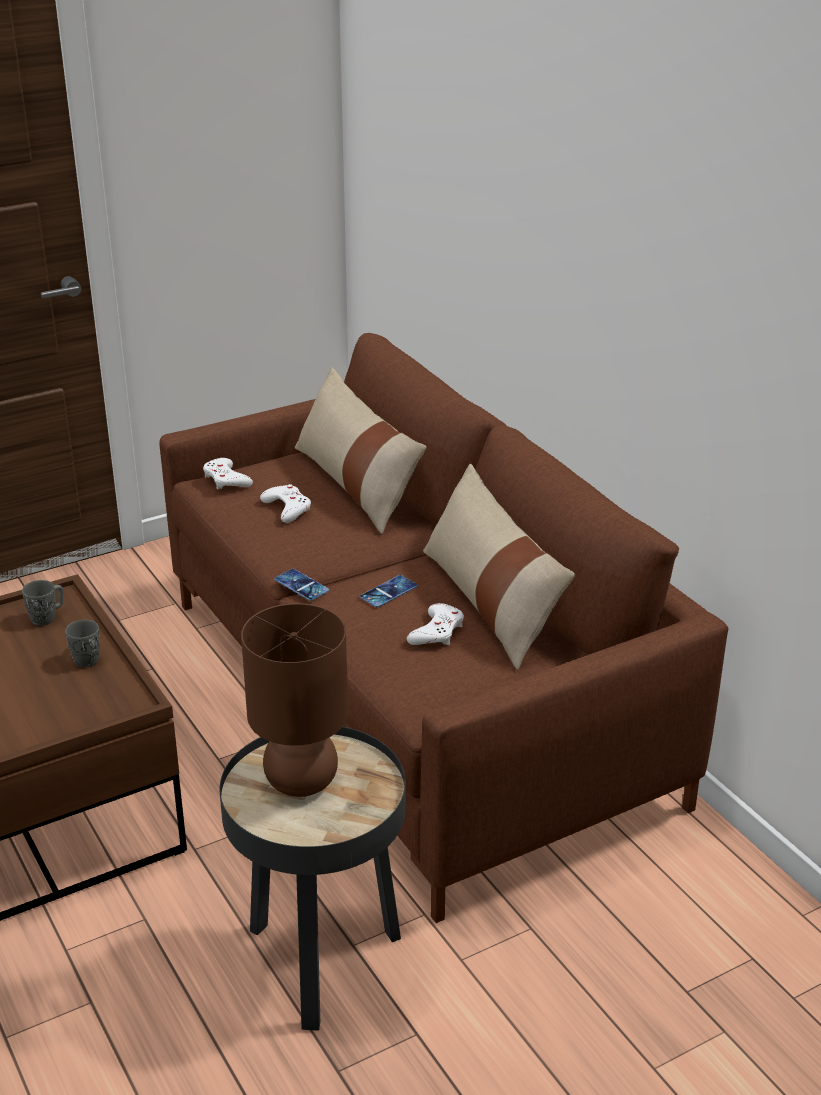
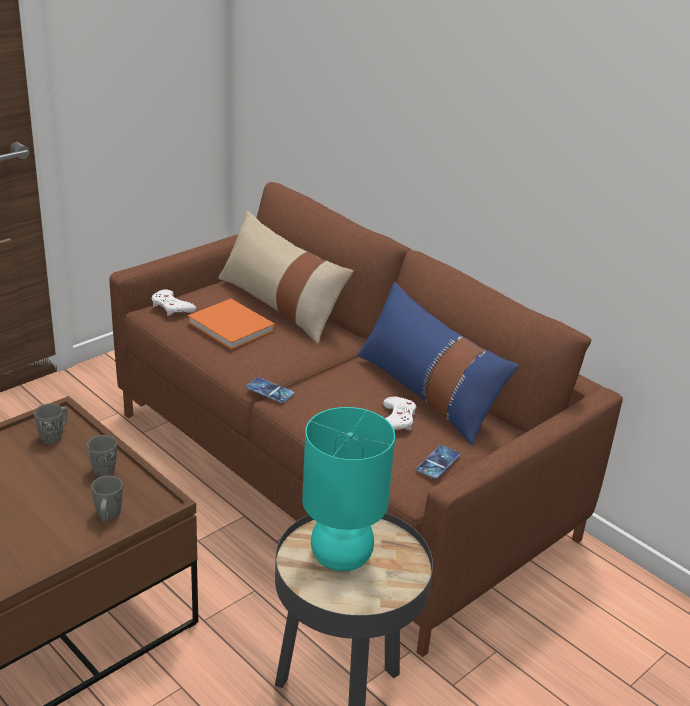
camera: 15 degrees left, 0 degrees up
(72, 711) = (108, 516): none -> grey mug
(287, 508) = (232, 327): white game controller -> orange book
(300, 782) = (340, 558): brown table lamp -> turquoise table lamp
(388, 592) = (344, 390): phone -> phone (438, 462)
(491, 602) = (427, 392): beige pillow -> blue pillow

